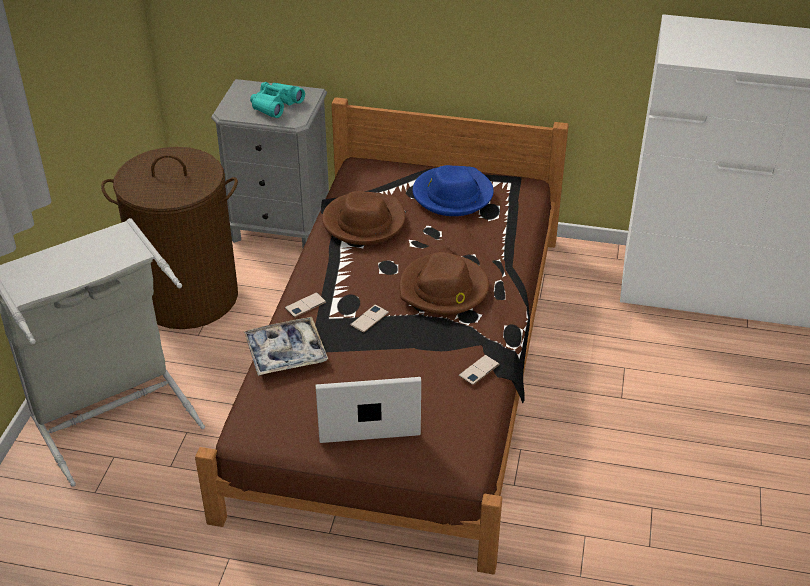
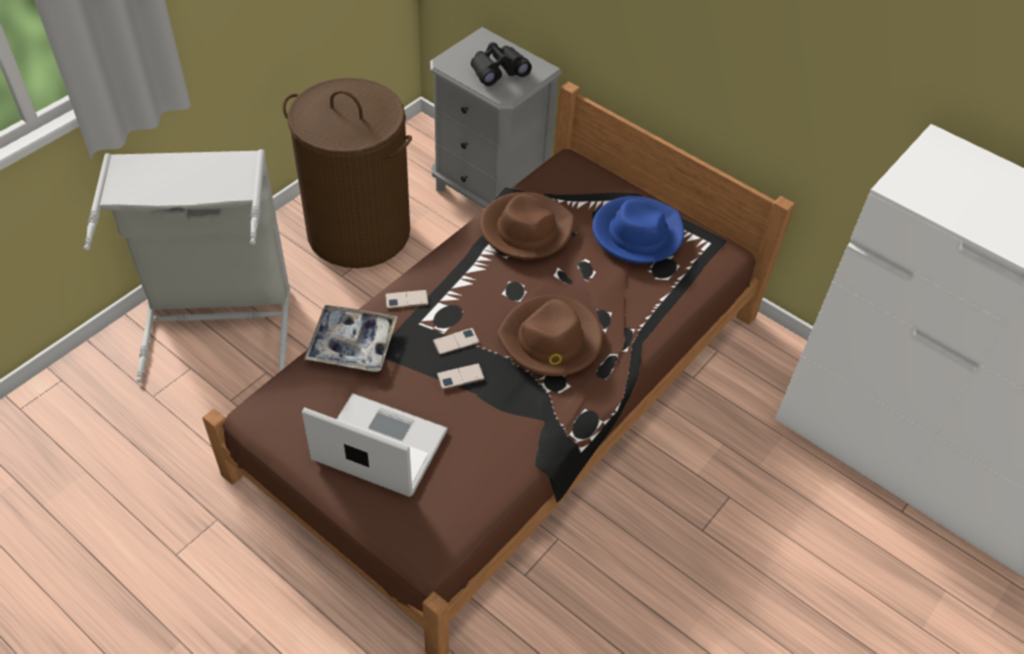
camera: 25 degrees right, 10 degrees up
(276, 105) = (498, 71): turquoise binoculars -> black binoculars
(479, 370) = (520, 450): phone -> phone (460, 376)

